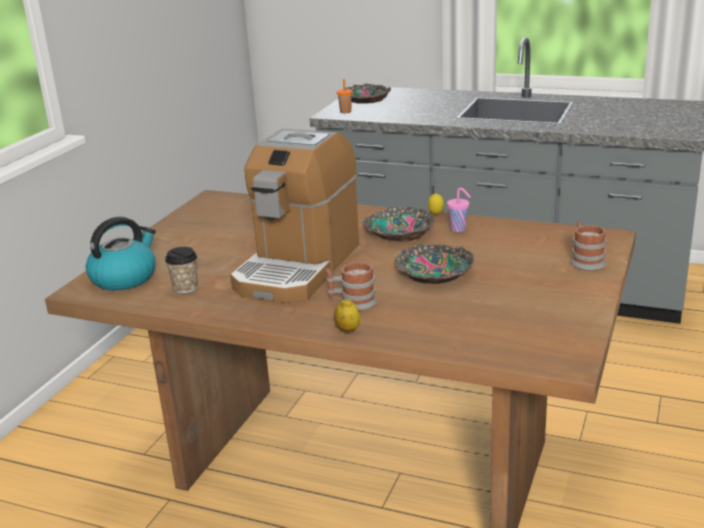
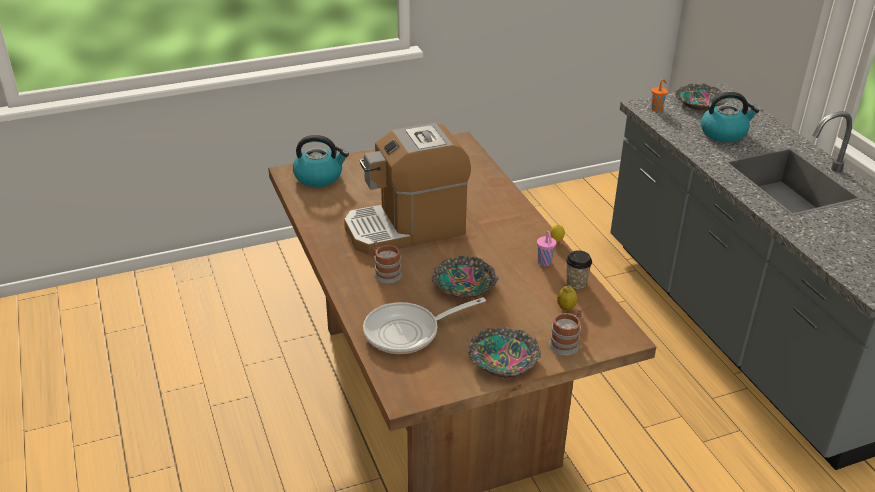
camera: 45 degrees right, 10 degrees up
(185, 288) = (332, 204): cup -> cup (576, 283)
(347, 330) = (349, 289): lemon -> lemon (566, 307)
(398, 232) = (507, 240): bowl -> bowl (503, 359)
(420, 106) = (724, 133): none -> kettle
(467, 325) = (408, 332): none -> frying pan

